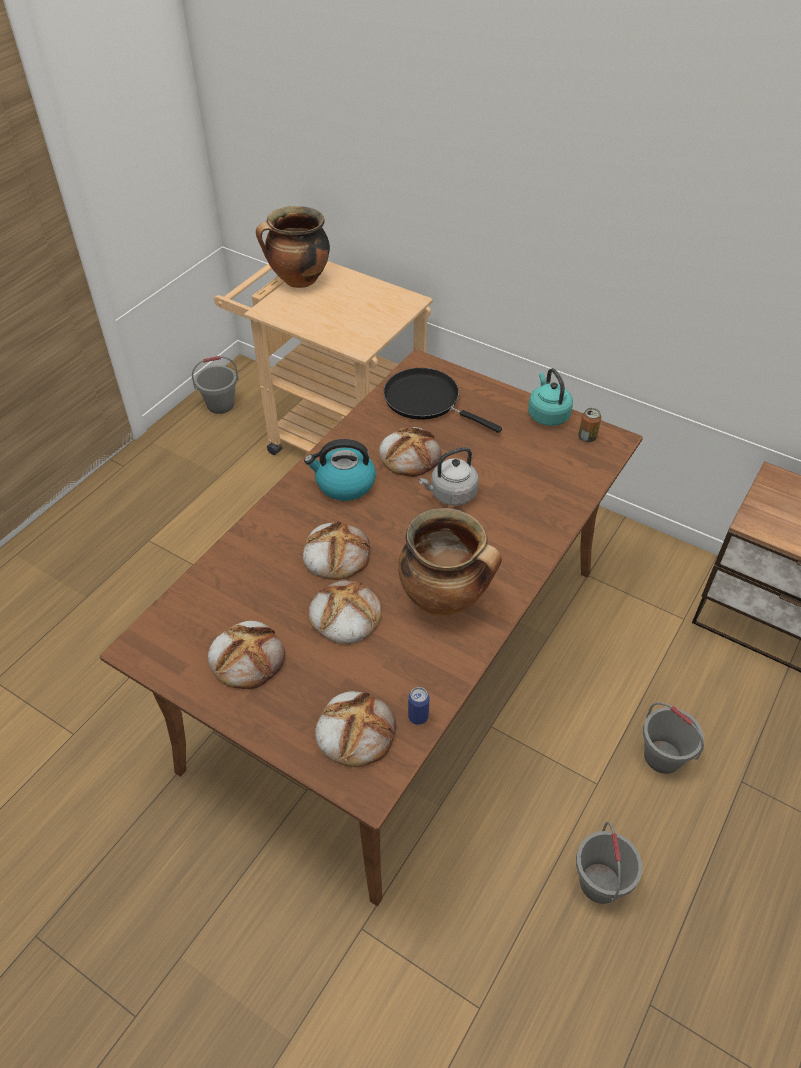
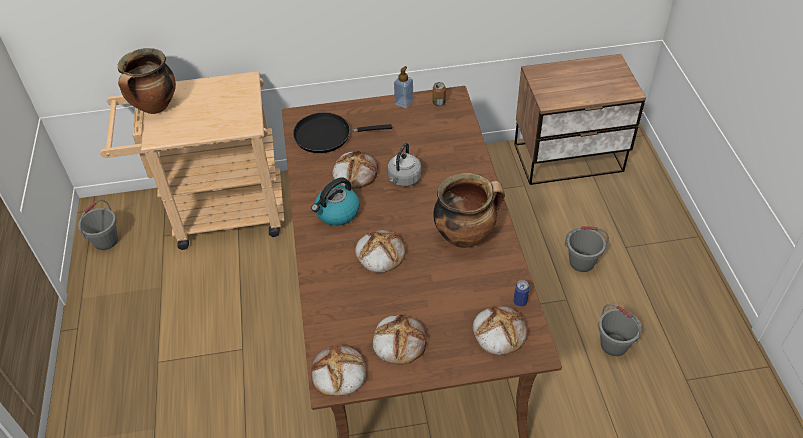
camera: 40 degrees left, 0 degrees up
(344, 615) = (424, 281): bread -> bread (338, 373)
(547, 414) = (404, 103): turquoise kettle -> soap dispenser

